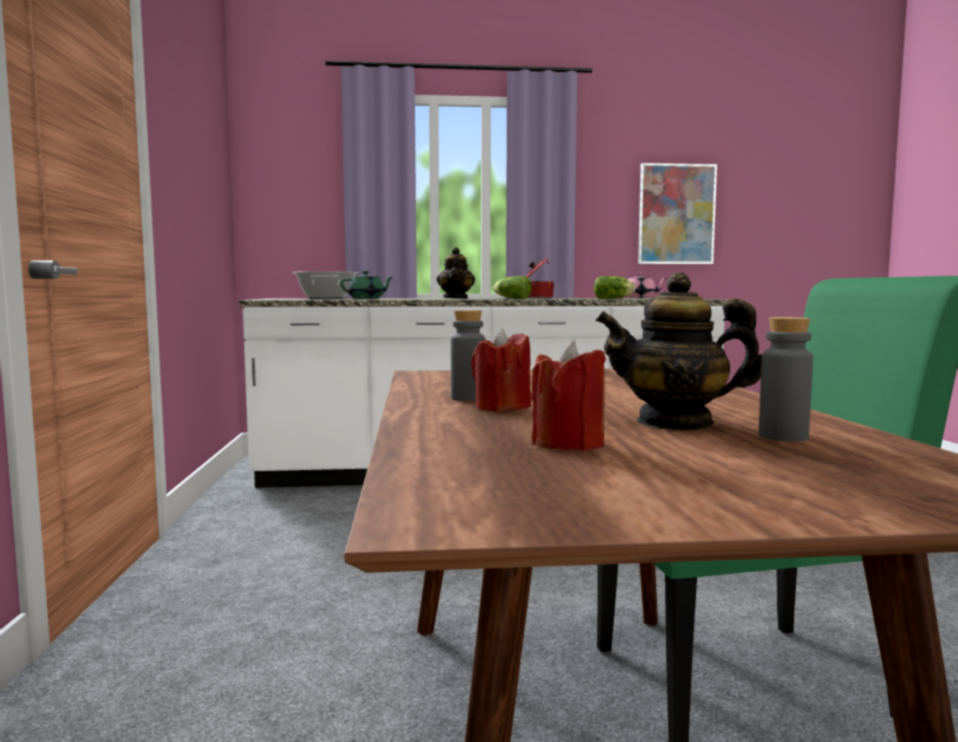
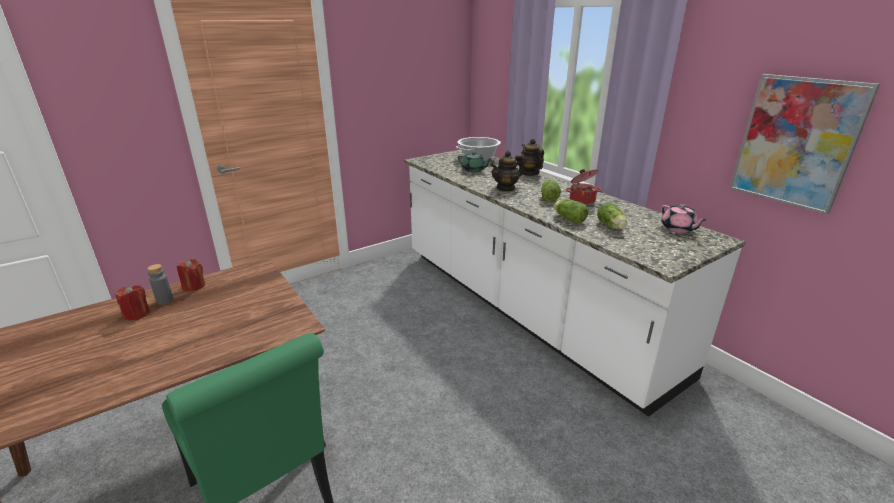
camera: 60 degrees right, 20 degrees up
(568, 444) = (45, 347): red candle -> red candle (194, 286)
(578, 298) = (568, 219): none -> lettuce
(675, 423) = (90, 362): teapot -> teapot (530, 173)
(783, 436) = (50, 394): grey bottle -> none

